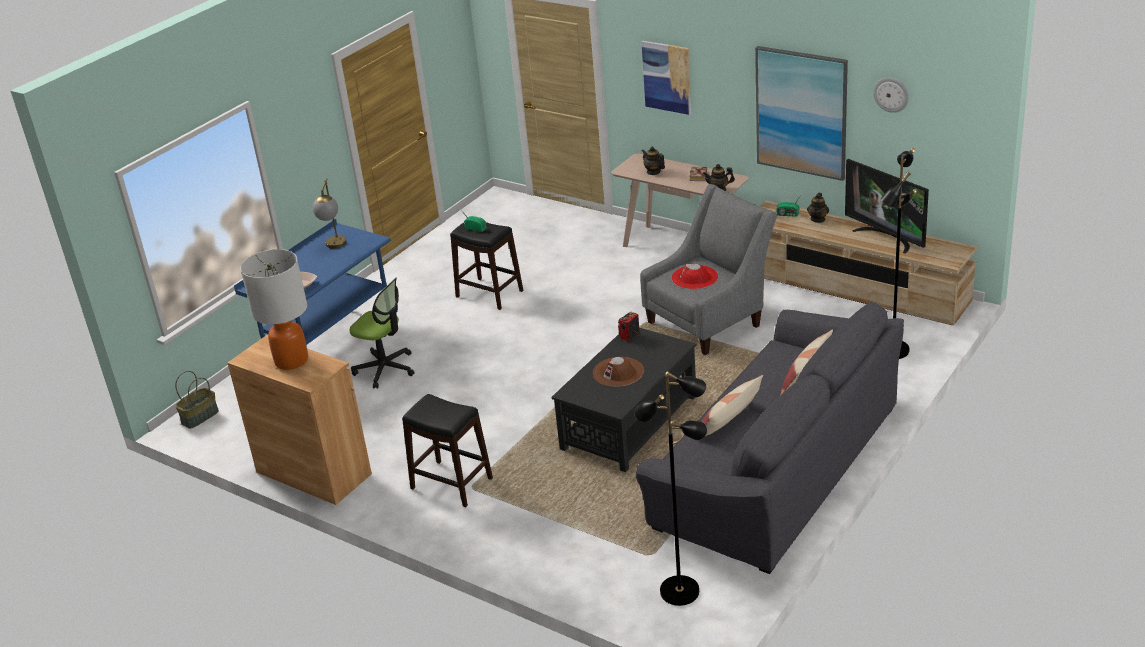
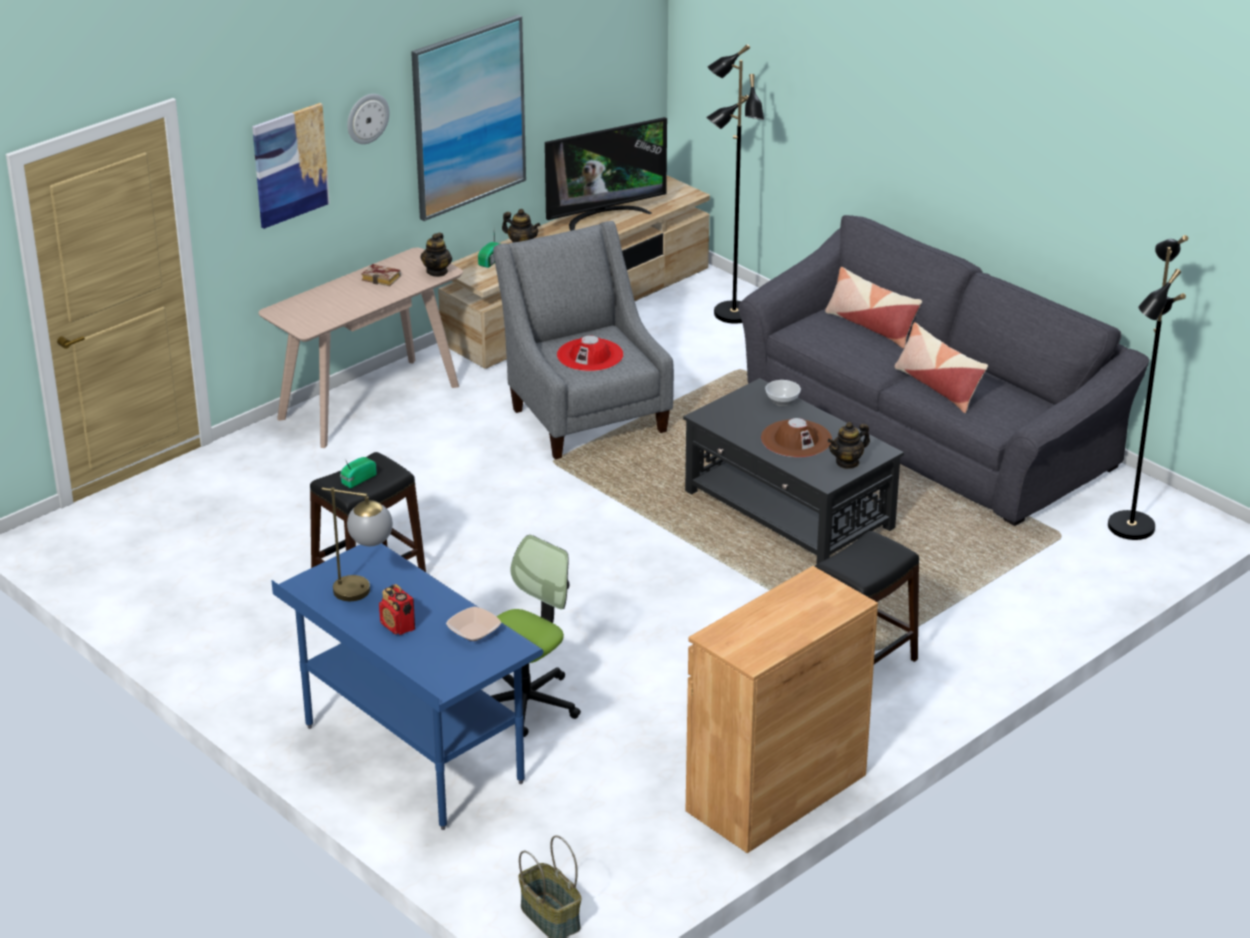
camera: 80 degrees left, 0 degrees up
(292, 360) = (781, 614): table lamp -> none
(629, 336) = (714, 419): radio -> radio (398, 626)
(653, 172) = (335, 307): teapot -> teapot (847, 462)
(667, 358) = (782, 402): none -> bowl
(891, 94) = (566, 34): wall clock -> wall clock (367, 118)

